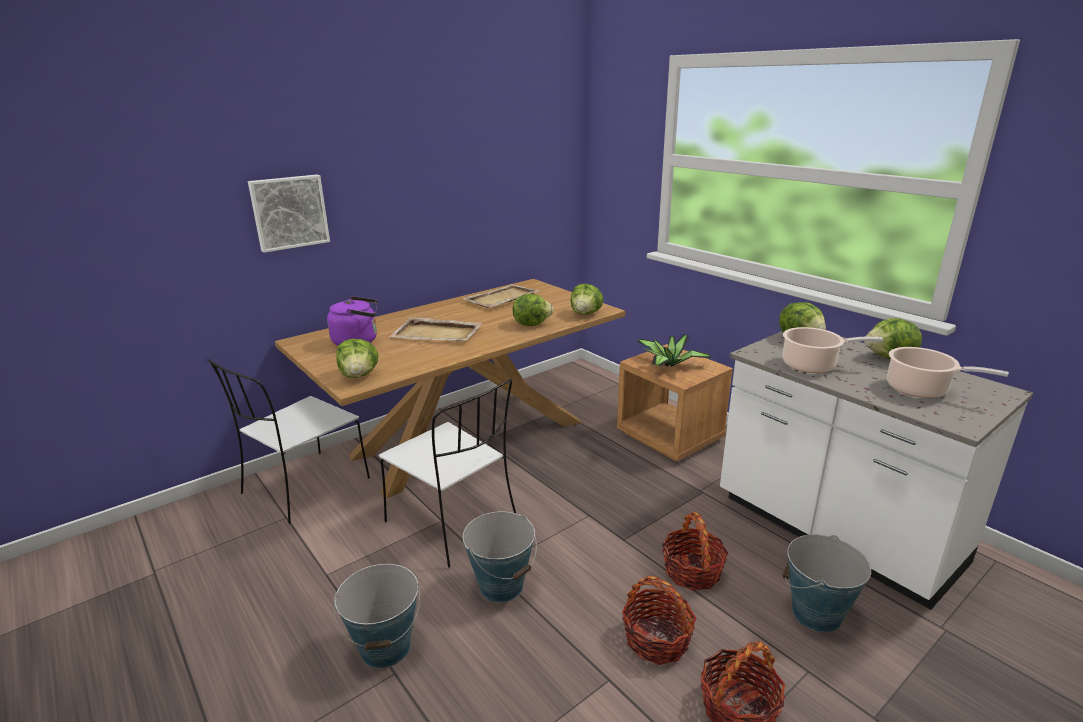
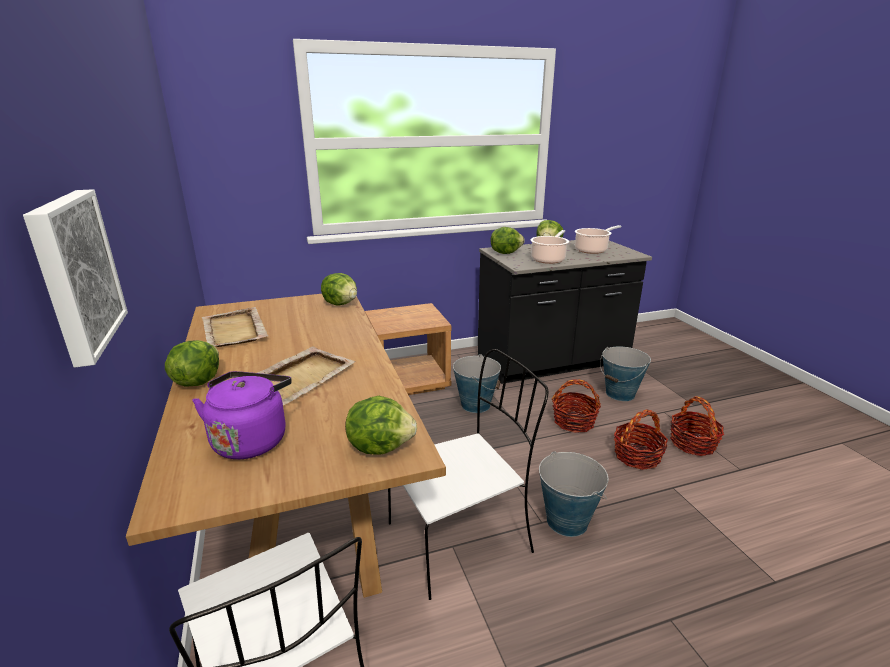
camera: 70 degrees left, 0 degrees up
(386, 647) = (637, 623): bucket -> bucket (475, 405)
(531, 324) = (335, 328): lettuce -> lettuce (197, 381)
(669, 366) = (406, 319): potted plant -> none
(835, 532) = (552, 363): white counter -> black counter

